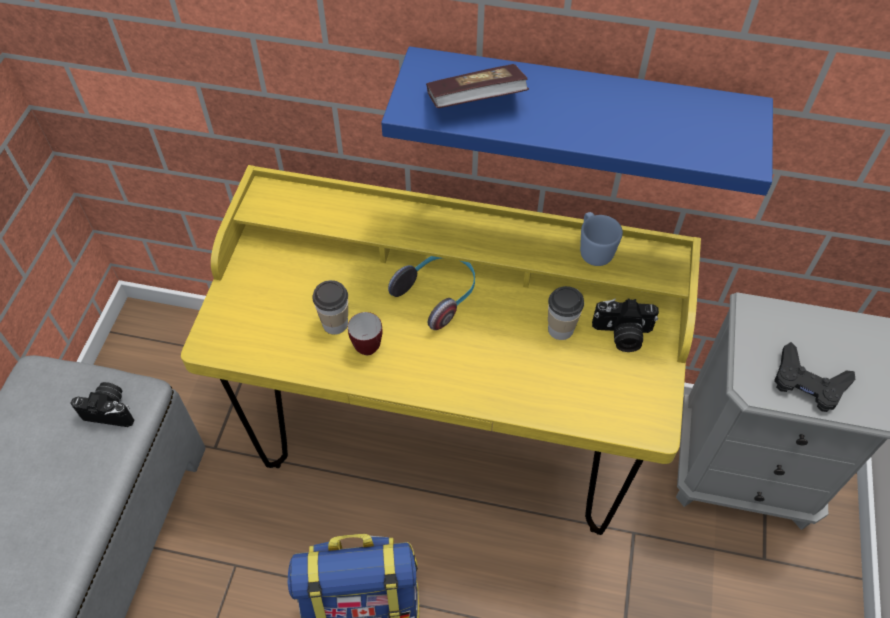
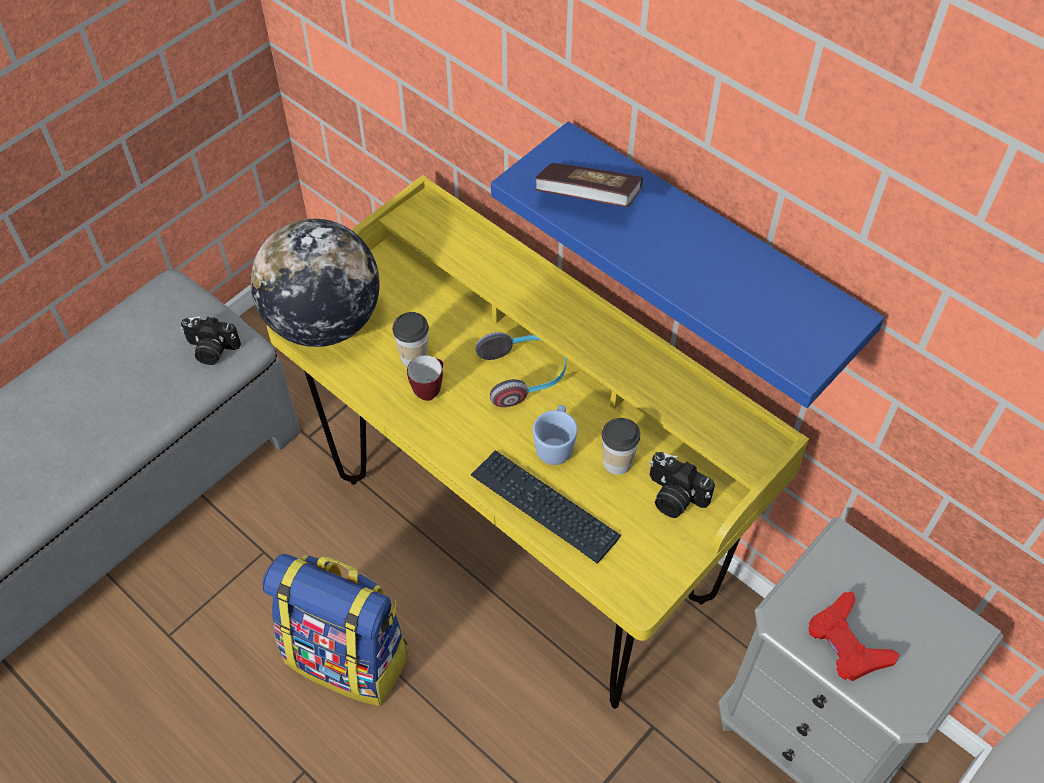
camera: 30 degrees right, 0 degrees up
(111, 410) = (211, 350): camera -> camera turned 150 degrees clockwise
(233, 330) = (324, 322): none -> globe
(529, 394) = (544, 507): none -> keyboard
(593, 250) = (691, 400): blue mug -> blue mug (555, 445)
(808, 383) = (847, 642): black game controller -> red game controller

